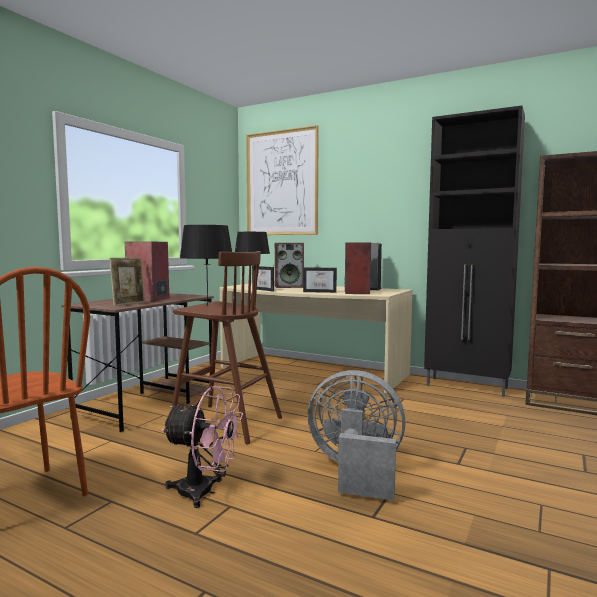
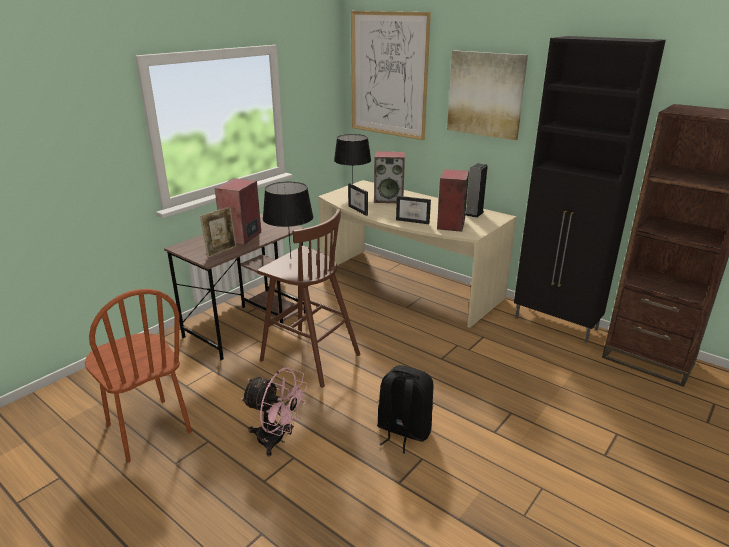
camera: 10 degrees right, 20 degrees up
(356, 471) = (403, 431): grey fan -> black backpack
(373, 185) = (485, 94): none -> picture

